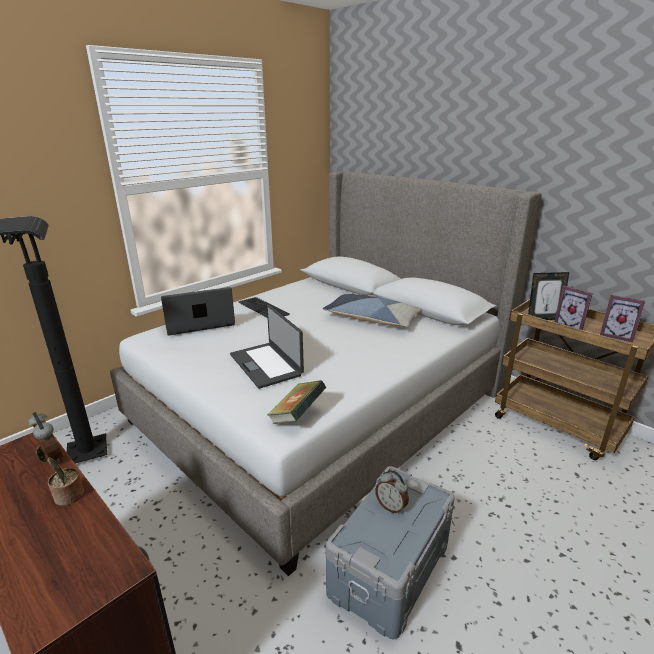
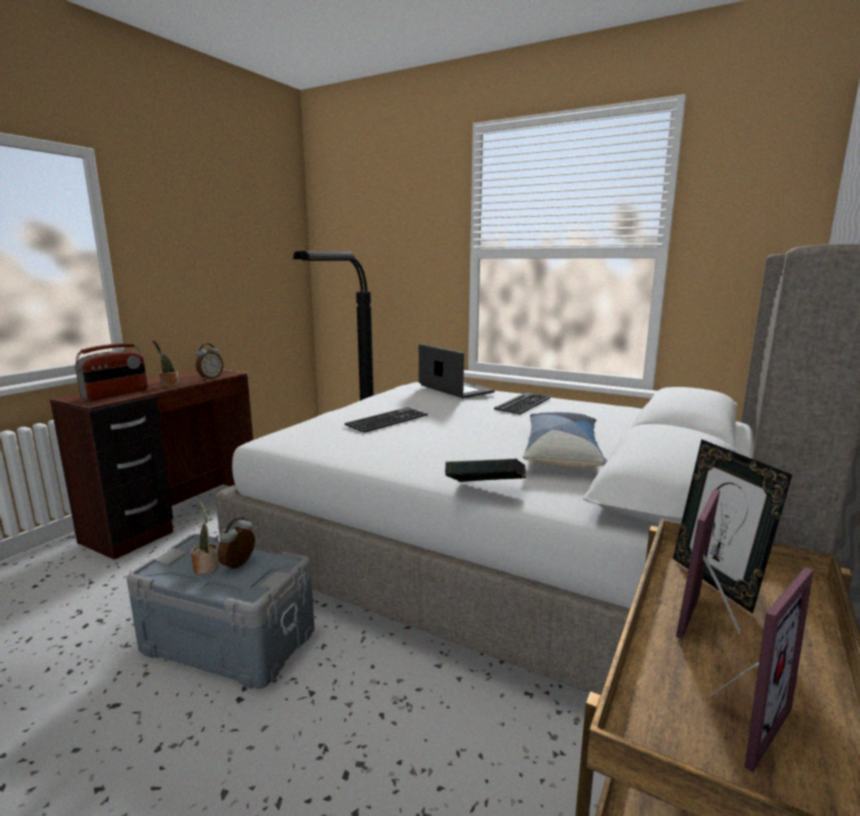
camera: 75 degrees right, 10 degrees down
(74, 555) = (116, 394): none -> radio
(266, 364) = (388, 420): laptop -> keyboard
(297, 416) = (291, 441): book -> book (485, 492)
(390, 528) = (206, 567): none -> potted plant
(616, 336) = (738, 719): picture frame -> picture frame turned 150 degrees counterclockwise

